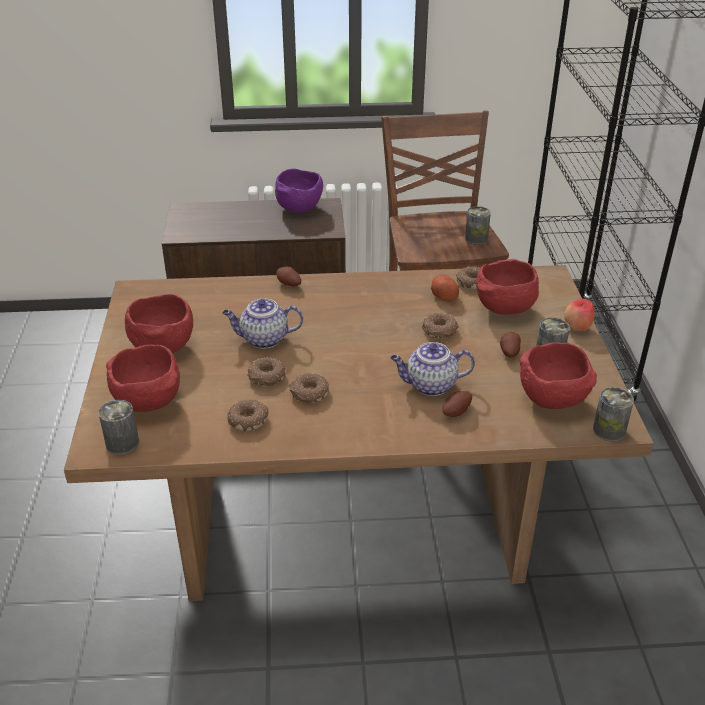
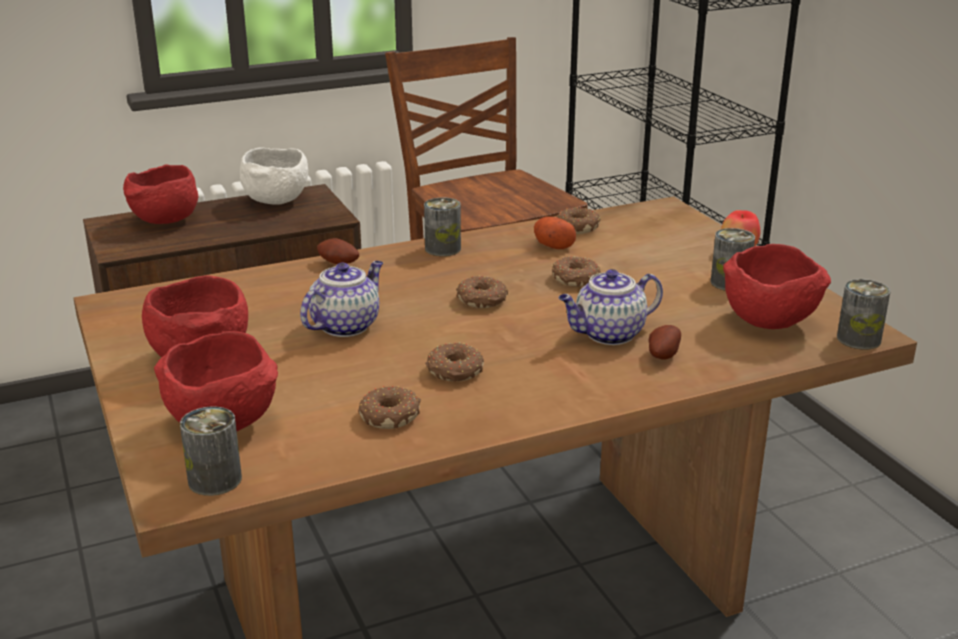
camera: 20 degrees left, 10 degrees down
(263, 339) = (345, 325): teapot -> teapot turned 150 degrees clockwise
(266, 377) = (381, 365): donut -> donut (482, 300)
(299, 208) = (276, 200): purple bowl -> white bowl
(476, 238) = (537, 194): can -> can (443, 249)
(504, 309) = (638, 247): red bowl -> red bowl (165, 221)
(508, 352) = (678, 286): potato -> none

